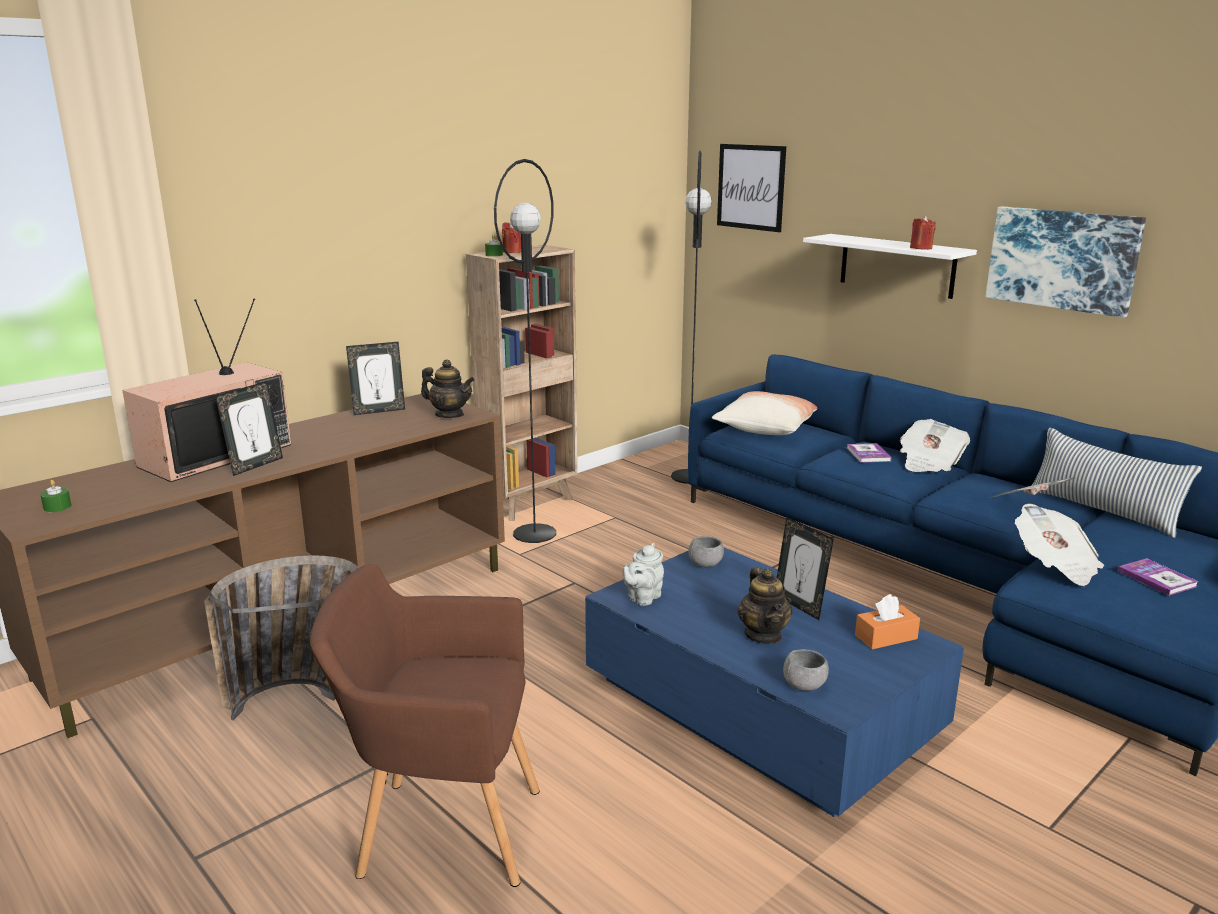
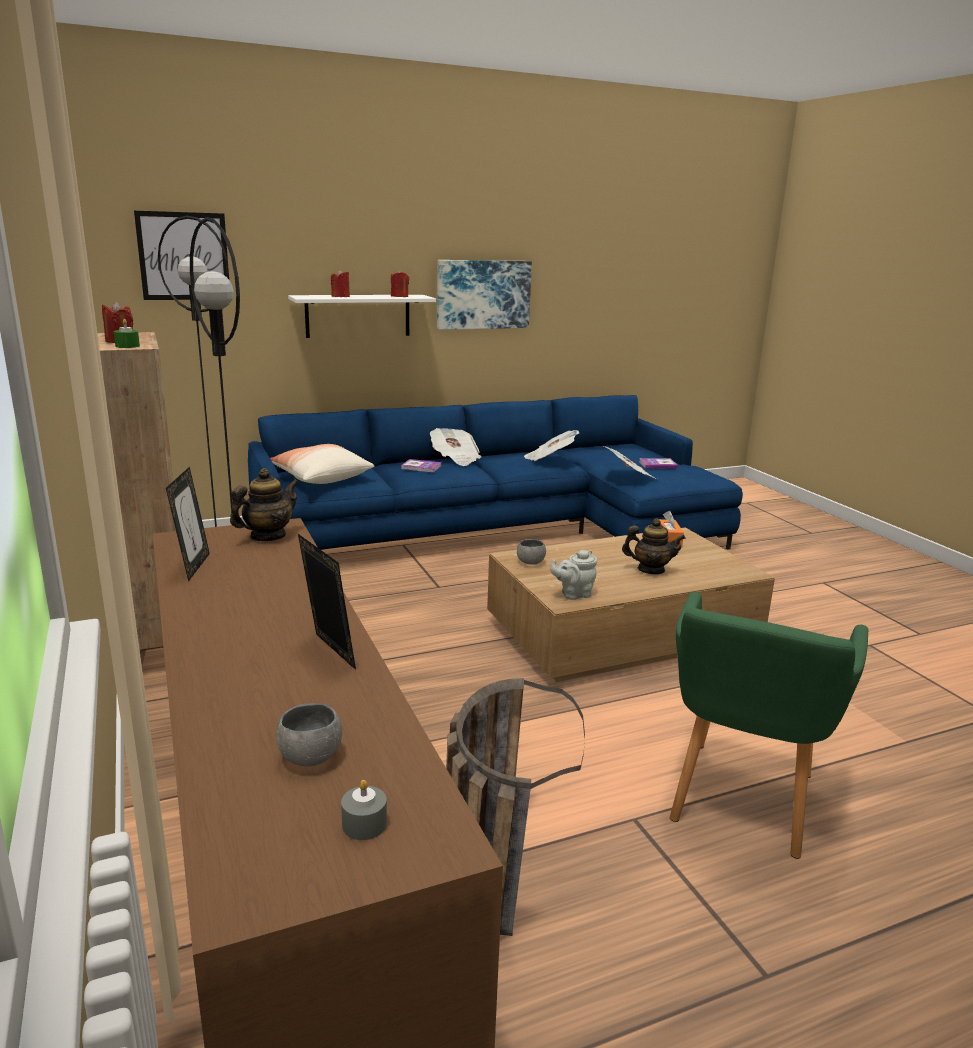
camera: 70 degrees left, 0 degrees up
(57, 507) = (364, 824): green candle -> grey candle
(216, 455) = (245, 679): television -> none
(441, 829) = (740, 801): brown armchair -> green armchair
(642, 598) = (573, 594): grey teapot -> grey teapot turned 105 degrees clockwise
(761, 706) = (622, 633): blue coffee table -> brown coffee table
(799, 605) = (614, 551): picture frame -> none
(804, 685) = (720, 574): grey bowl -> grey bowl (310, 756)
(858, 240) = (340, 296): none -> red candle
(1102, 511) = (561, 450): pillow -> none

